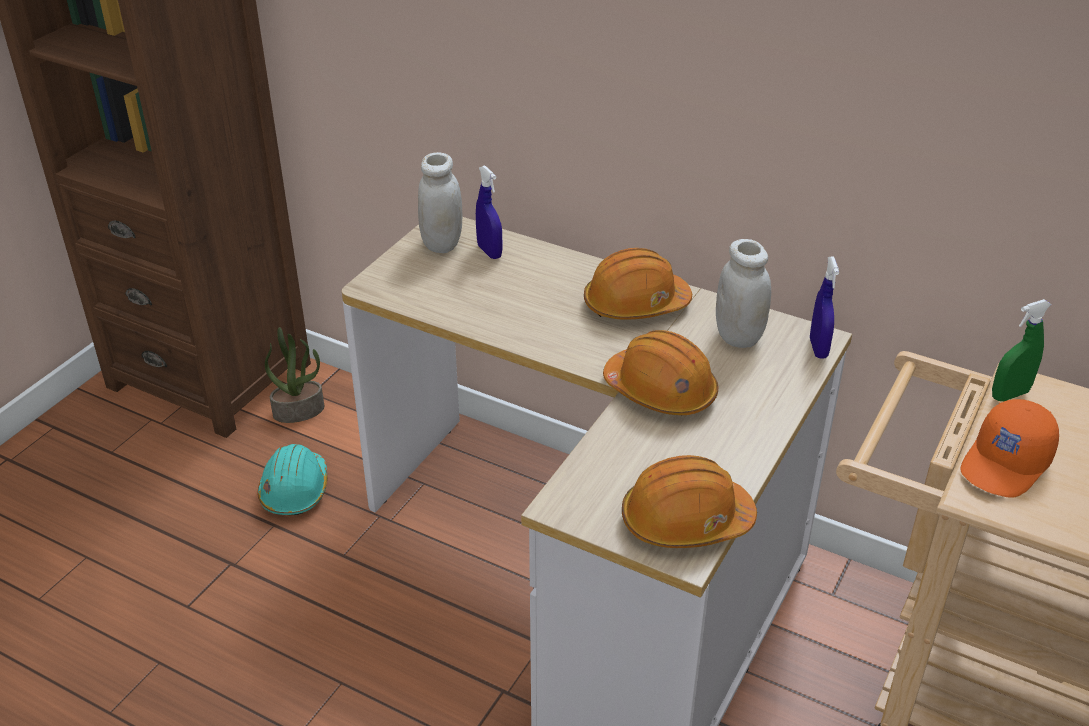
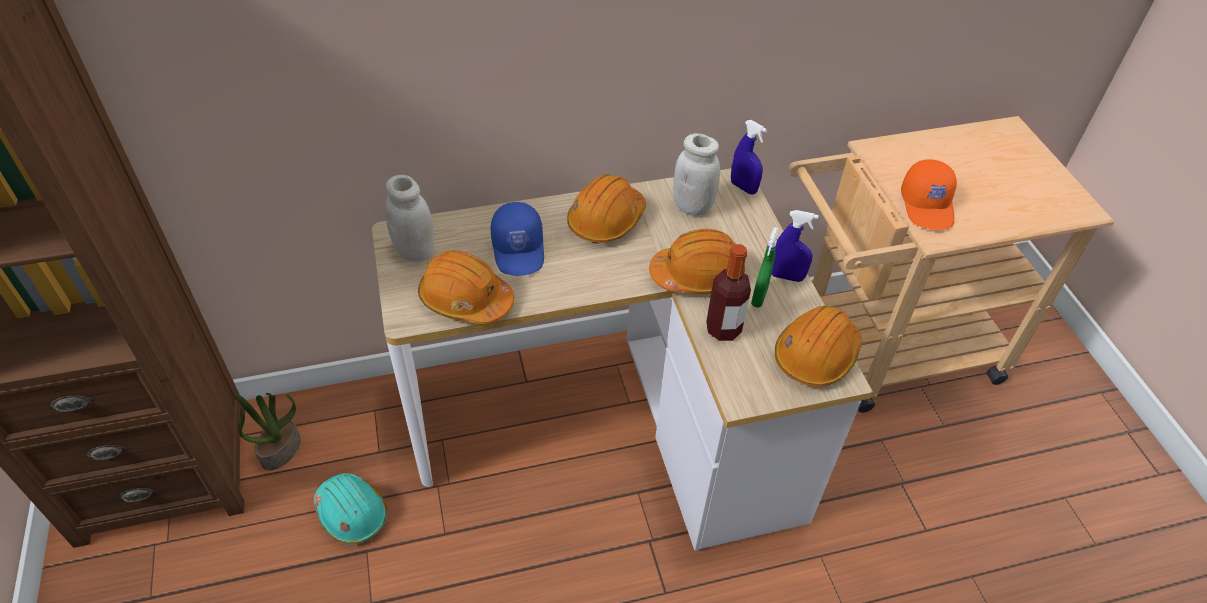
camera: 45 degrees left, 10 degrees up
(432, 298) = (465, 299): none -> orange hard hat
(489, 252) = (458, 236): blue spray bottle -> blue spray bottle (786, 276)
(526, 286) = (519, 249): none -> blue cap
(622, 446) = (723, 329): none -> bottle
(1009, 395) = (880, 160): green spray bottle -> green spray bottle (759, 297)

